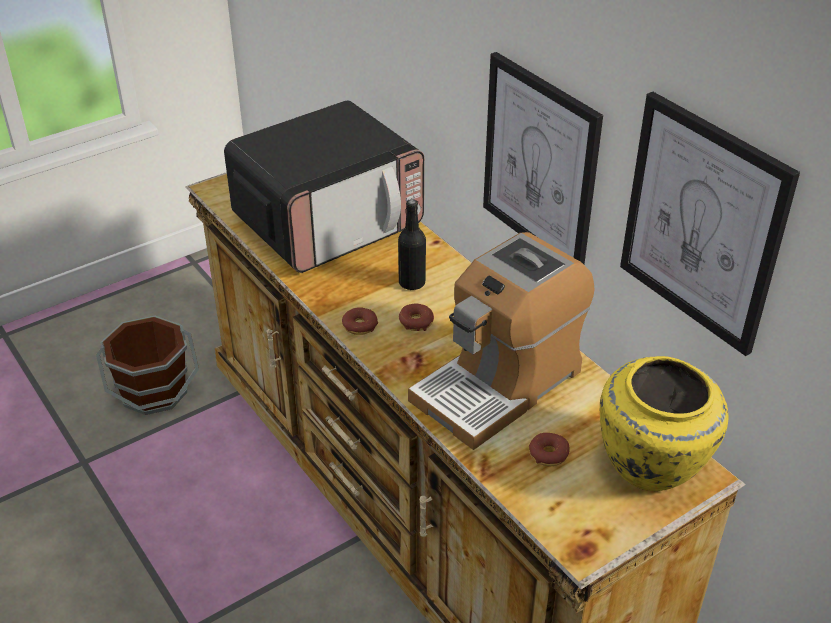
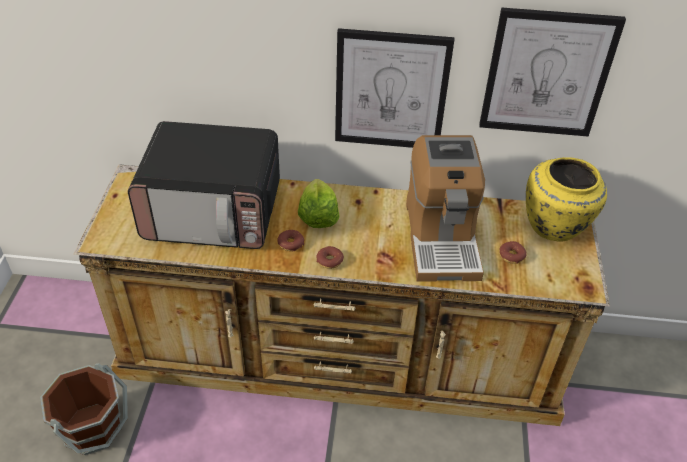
camera: 50 degrees left, 5 degrees up
(329, 222) = (214, 212): microwave -> microwave turned 90 degrees clockwise
(412, 283) = (317, 216): black bottle -> lettuce
(416, 322) = (354, 236): donut -> donut (290, 243)

